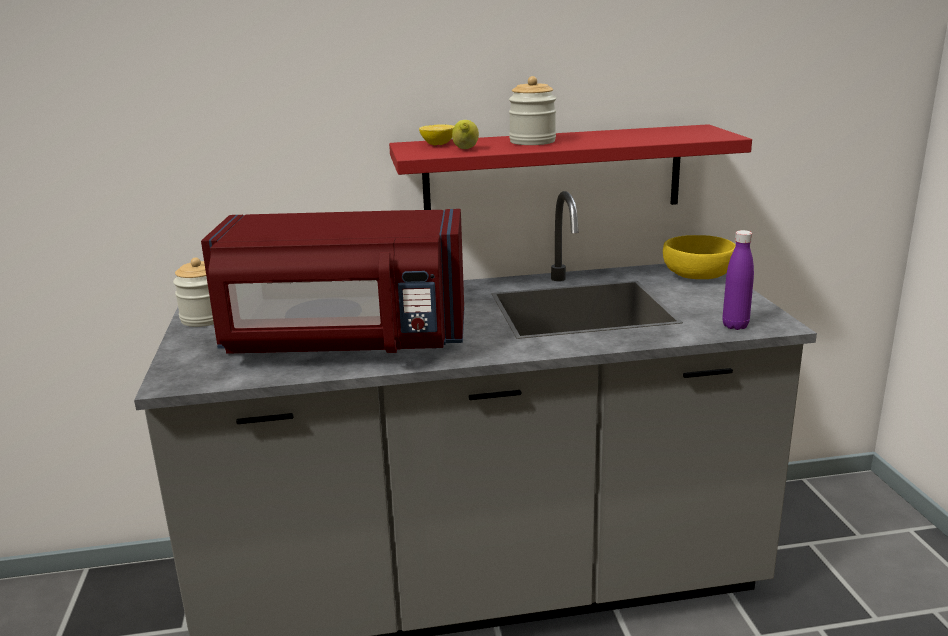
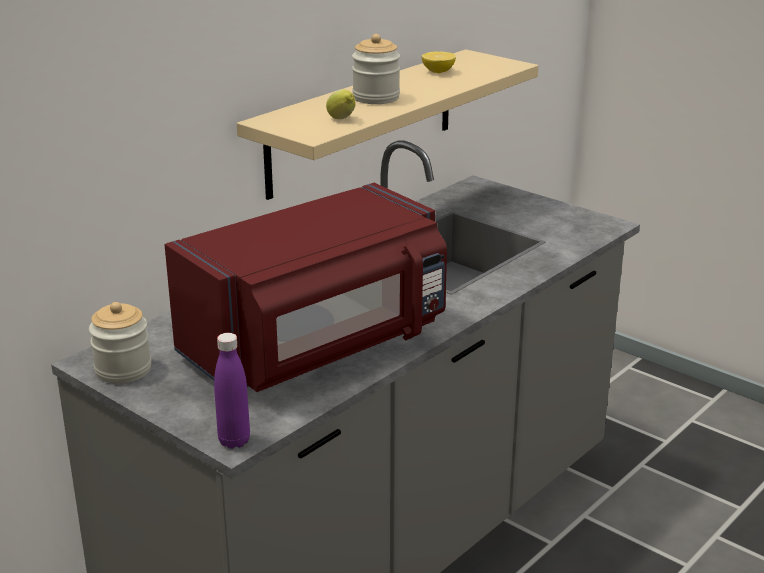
camera: 40 degrees left, 5 degrees up
(437, 144) = (297, 117): lemon -> lemon (438, 72)
(553, 173) = (362, 122): red shelf -> beige shelf
(698, 275) = (490, 194): yellow bowl -> none
(735, 326) = (583, 234): purple bottle -> purple bottle (234, 441)

